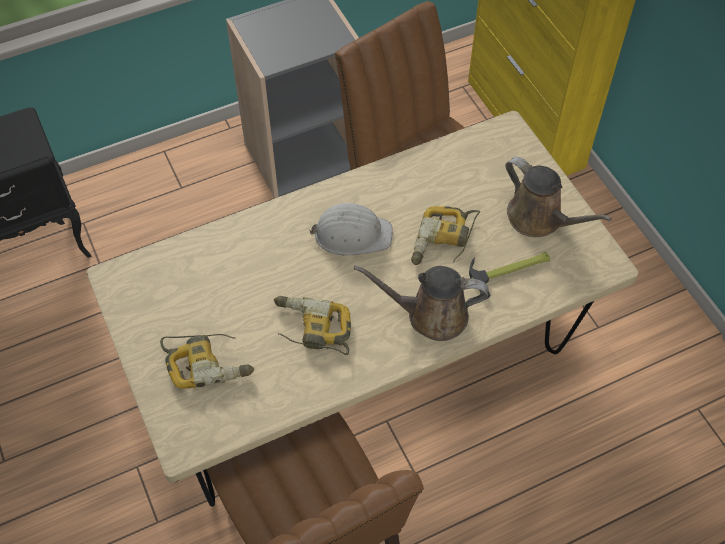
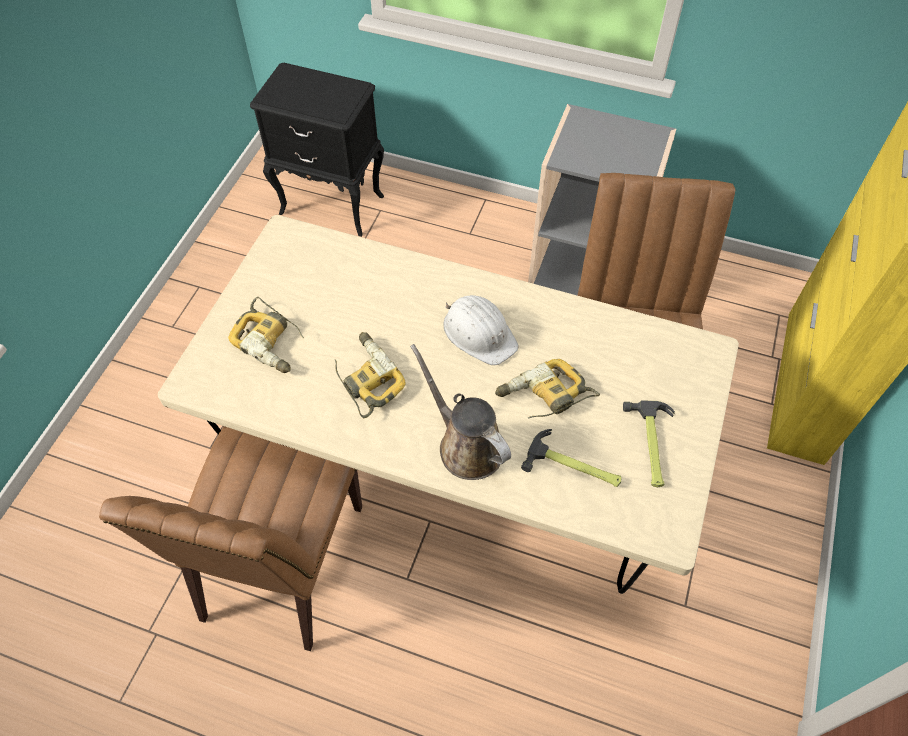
camera: 45 degrees right, 0 degrees up
(539, 218) = (651, 445): brown watering can -> hammer

